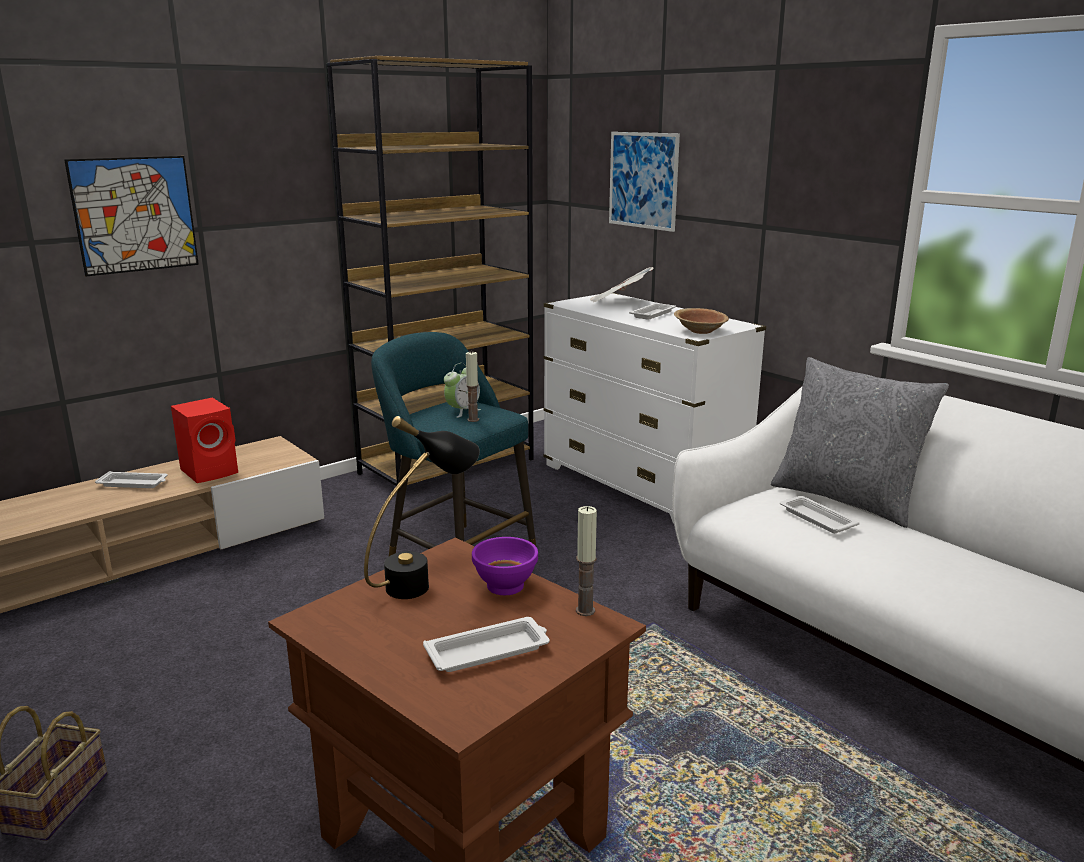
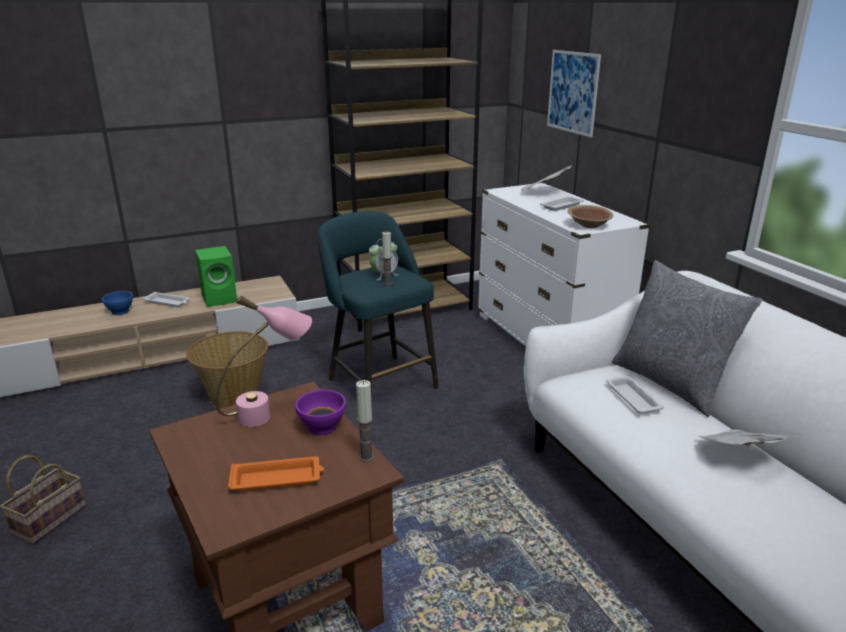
camera: 15 degrees right, 5 degrees up
(66, 502) = (120, 311): none -> blue bowl
(134, 214) = (175, 111): picture -> none
(211, 471) = (221, 298): red speaker -> green speaker
(264, 600) = (234, 396): none -> basket
(425, 580) = (270, 414): black table lamp -> pink table lamp
(489, 651) = (277, 479): white tray -> orange tray
(964, 561) = (740, 456): none -> newspaper

